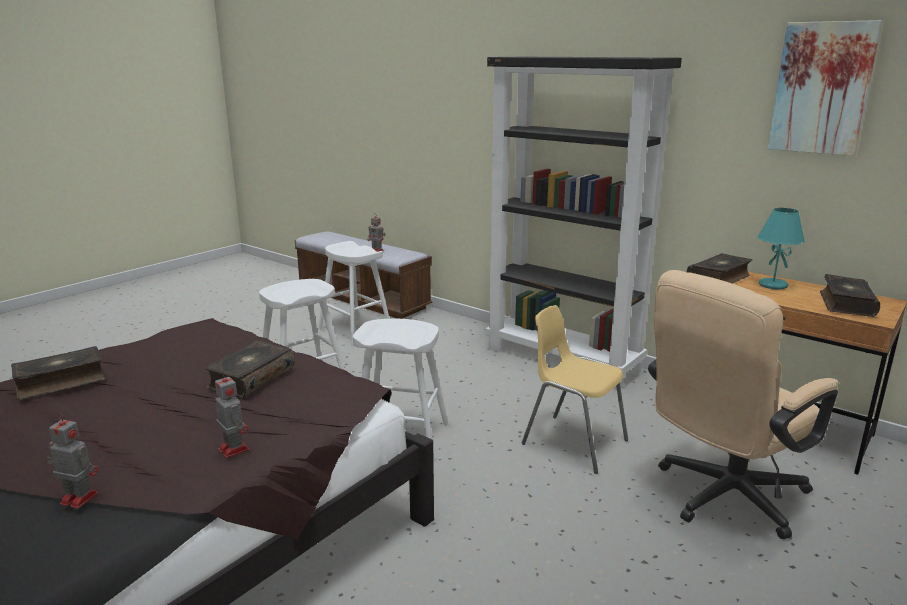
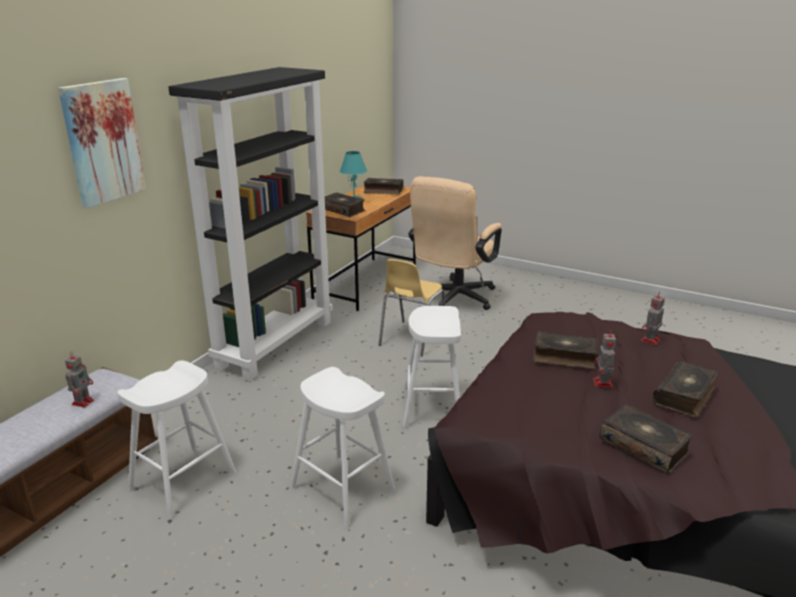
camera: 100 degrees left, 5 degrees up
(78, 498) = (738, 376): toy robot -> toy robot (602, 383)
(92, 430) = (685, 396): none -> book
(722, 498) = (453, 300): beige office chair -> beige office chair turned 75 degrees clockwise
(822, 88) = (331, 75): picture -> picture (103, 142)

